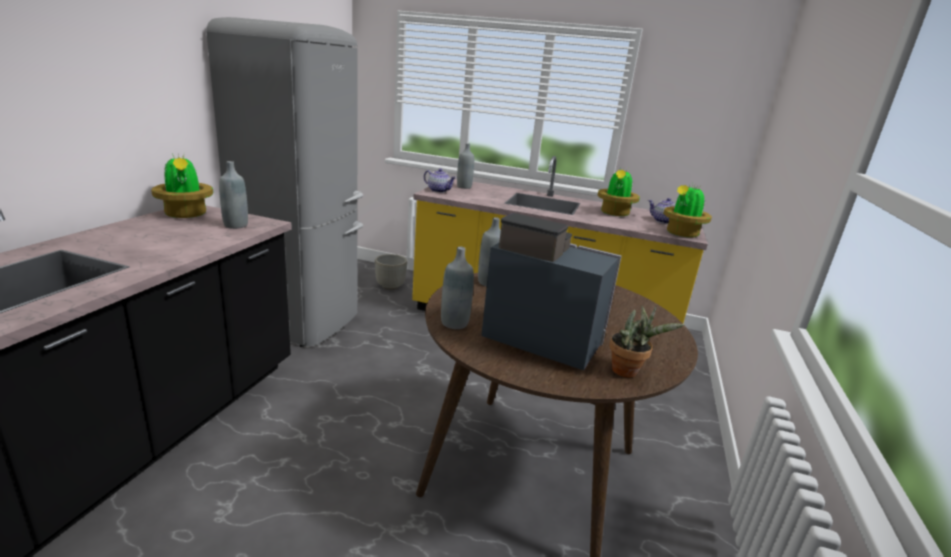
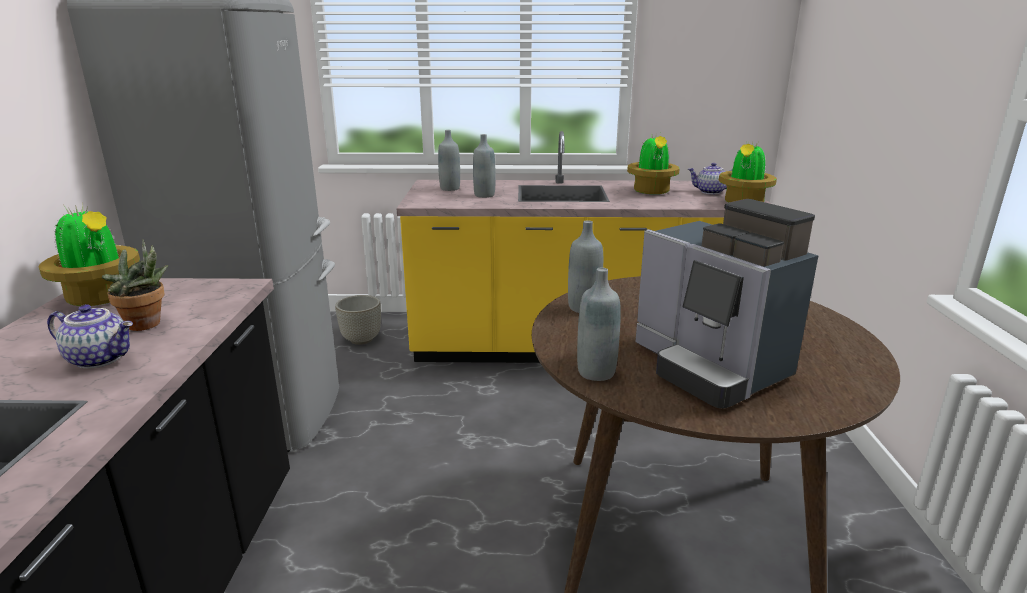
camera: 15 degrees left, 0 degrees up
(236, 225) = (196, 299): grey bottle -> grey bottle (484, 195)
(439, 190) = (424, 198): teapot -> teapot (101, 358)
(539, 338) = (709, 367): coffee machine -> coffee machine turned 135 degrees counterclockwise
(628, 372) = (841, 384): potted plant -> potted plant (148, 325)

